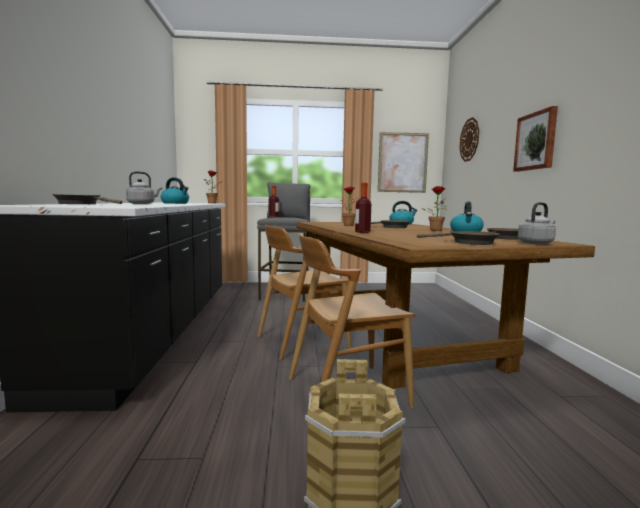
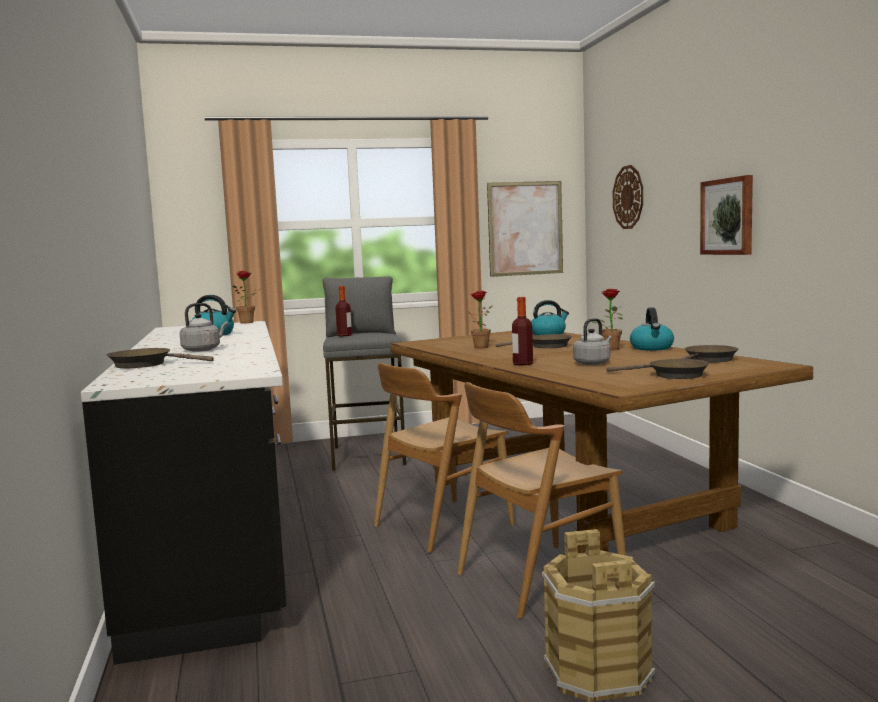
camera: 10 degrees left, 0 degrees up
(536, 243) = (749, 368): grey kettle -> grey kettle (593, 363)

